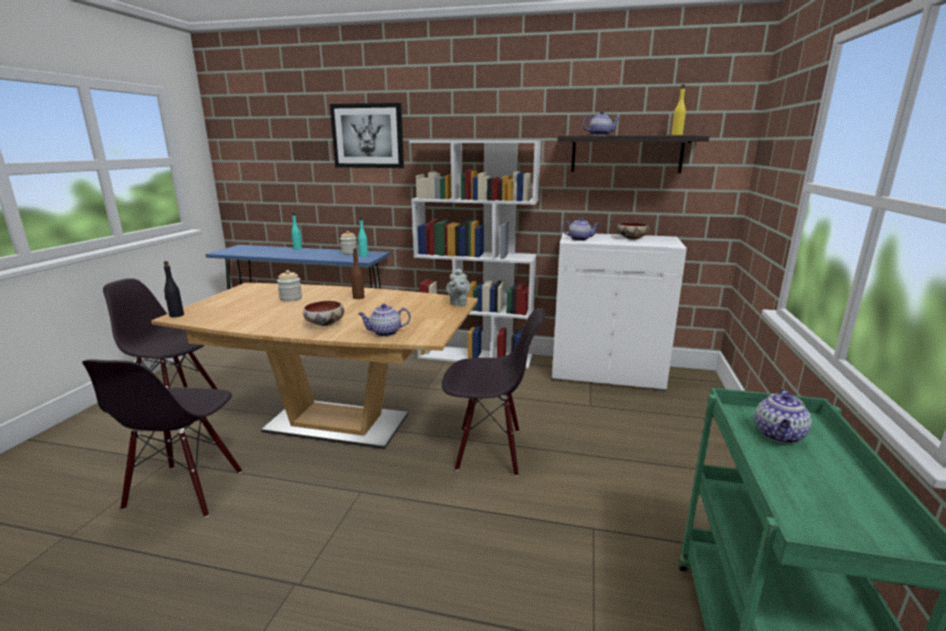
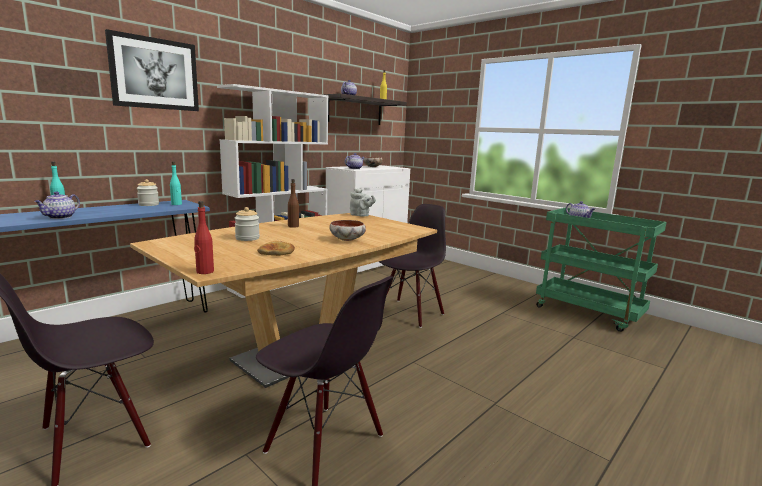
camera: 60 degrees left, 5 degrees down
(176, 315) = (205, 271): black bottle -> red bottle
(251, 316) = (277, 252): none -> bread
(385, 333) = (394, 233): teapot -> teapot (60, 217)

